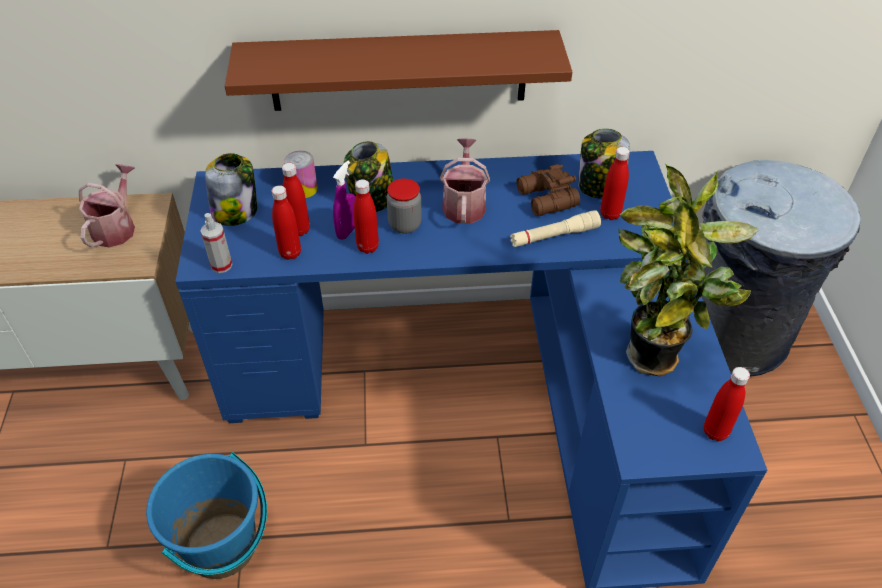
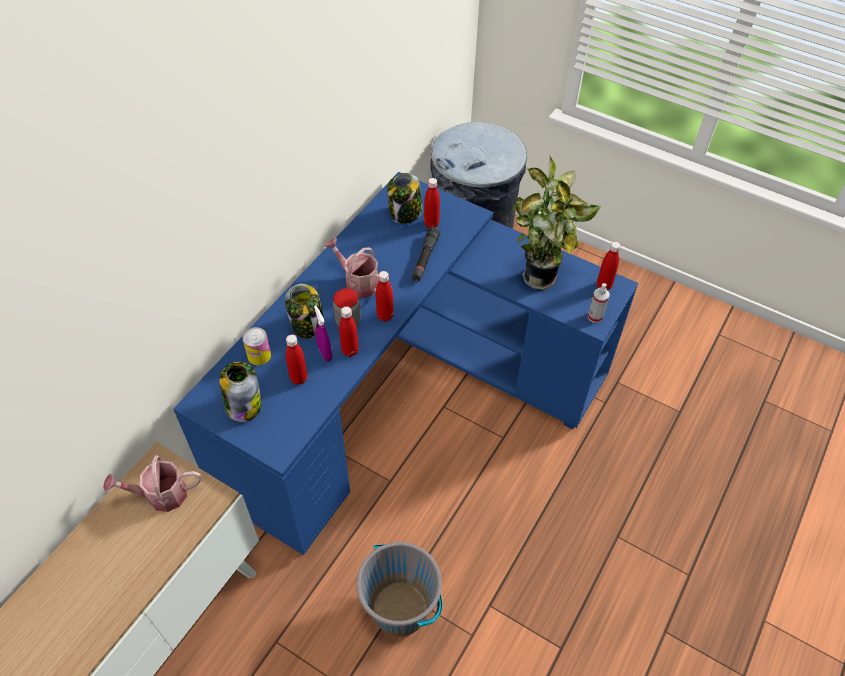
camera: 55 degrees left, 5 degrees up
(116, 227) = (161, 495): watering can -> watering can turned 60 degrees counterclockwise
(221, 265) = (291, 439): spray bottle -> spray bottle (595, 317)
(222, 546) = (400, 609): blue bucket -> grey bucket
(290, 253) = (316, 394): red bottle -> red bottle (385, 316)
(398, 71) = (269, 229): brown shelf -> none
(546, 199) = (392, 243): brown binoculars -> none
(554, 236) = (425, 258): beige flashlight -> black flashlight

